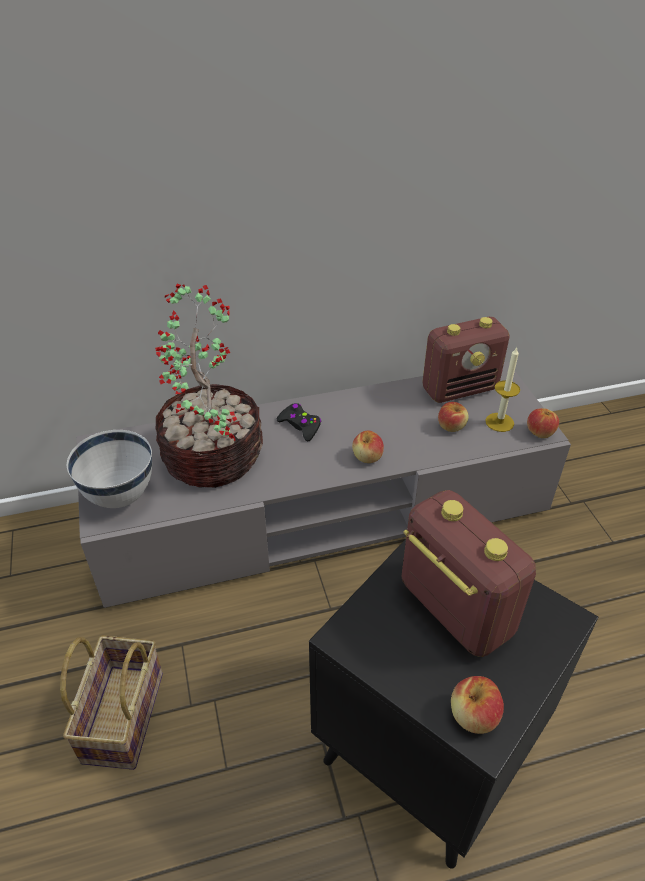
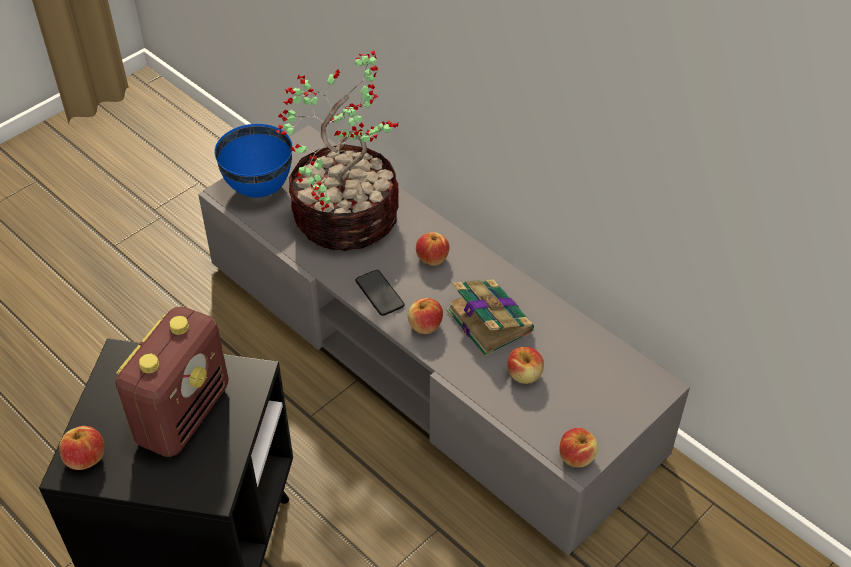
camera: 60 degrees right, 5 degrees up
(119, 497) = (258, 188): white bowl -> blue bowl
(122, 713) = (131, 330): basket -> none
(300, 426) = (432, 258): black game controller -> apple
(313, 469) = (379, 293): none -> phone
(386, 422) = (488, 320): none -> book
(460, 389) = (596, 361): radio -> none
(499, 422) = (565, 414): candle -> none

